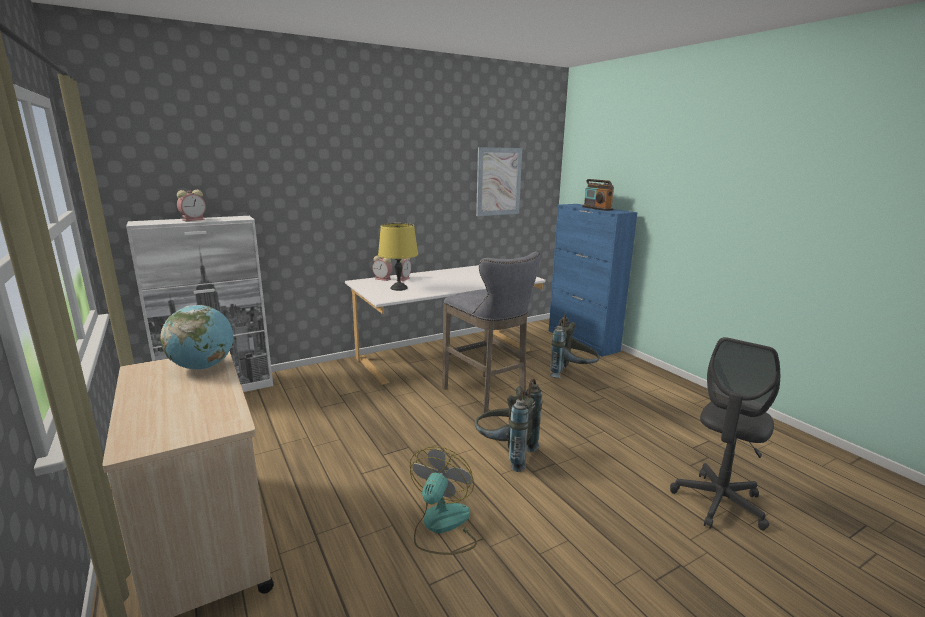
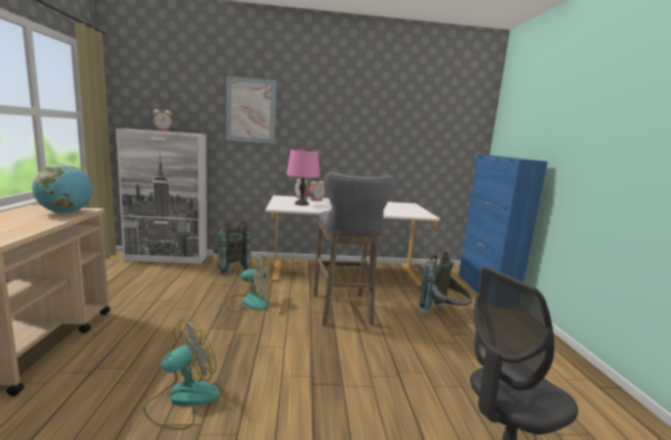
camera: 25 degrees right, 5 degrees down
(386, 415) = (248, 302): none -> fan
(399, 288) = (302, 204): yellow table lamp -> pink table lamp
(498, 181) = (423, 130): picture -> picture (251, 110)
(505, 454) = (305, 360): grey backpack -> grey backpack (230, 268)
(597, 208) = (508, 157): radio -> none

